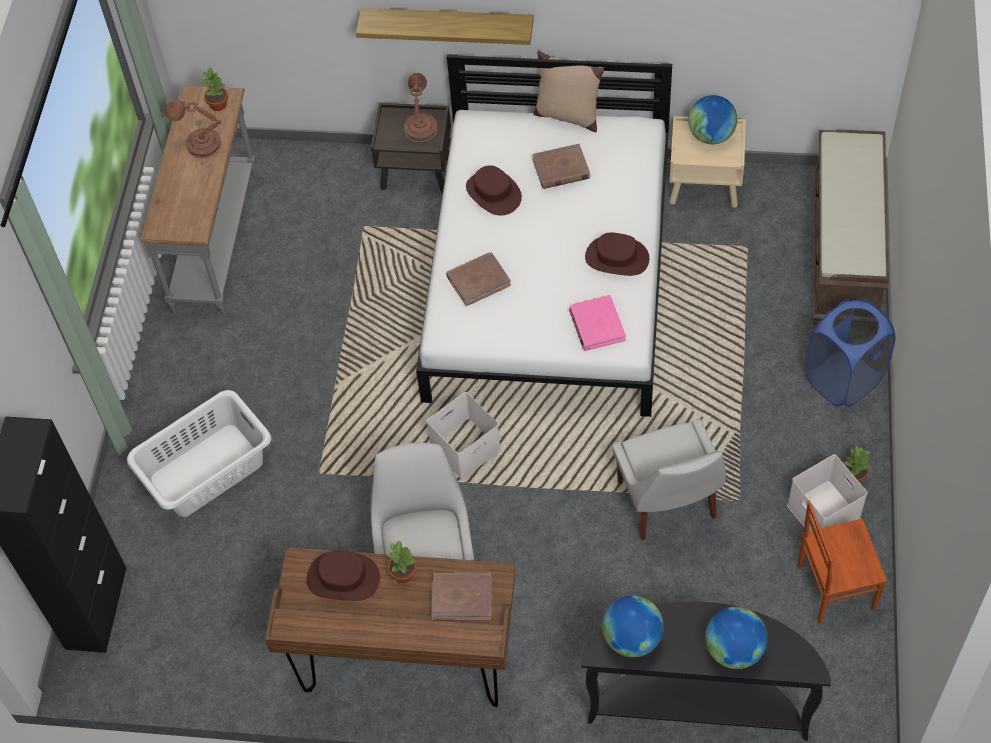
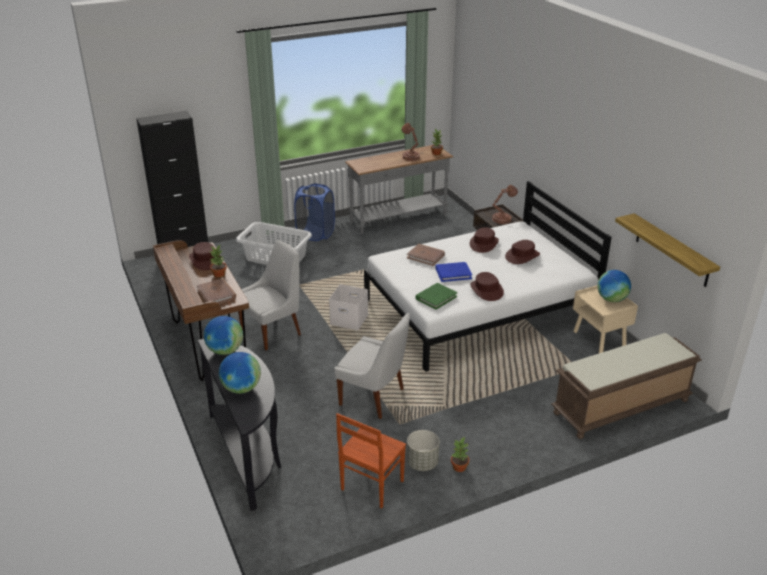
camera: 55 degrees right, 25 degrees down
(448, 25) = (536, 163): shelf -> shelf (672, 250)
(547, 272) = (453, 273): none -> blue book
(561, 169) = (522, 256): brown book -> brown hat
(567, 115) = (559, 248): beige pillow -> none
(596, 325) = (436, 297): pink book -> green book
(668, 503) = (374, 398): white chair -> white chair turned 105 degrees counterclockwise
(825, 512) = (422, 463): white storage box -> grey planter
(834, 587) = (371, 485): brown chair -> brown chair turned 105 degrees counterclockwise
(843, 379) = (527, 438): blue laundry basket -> blue laundry basket (315, 234)

